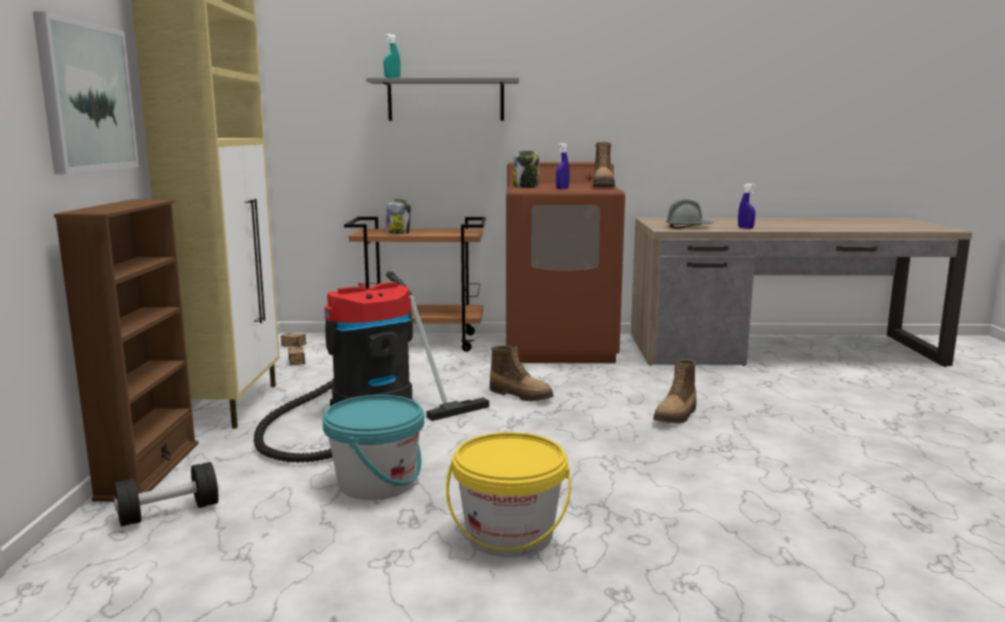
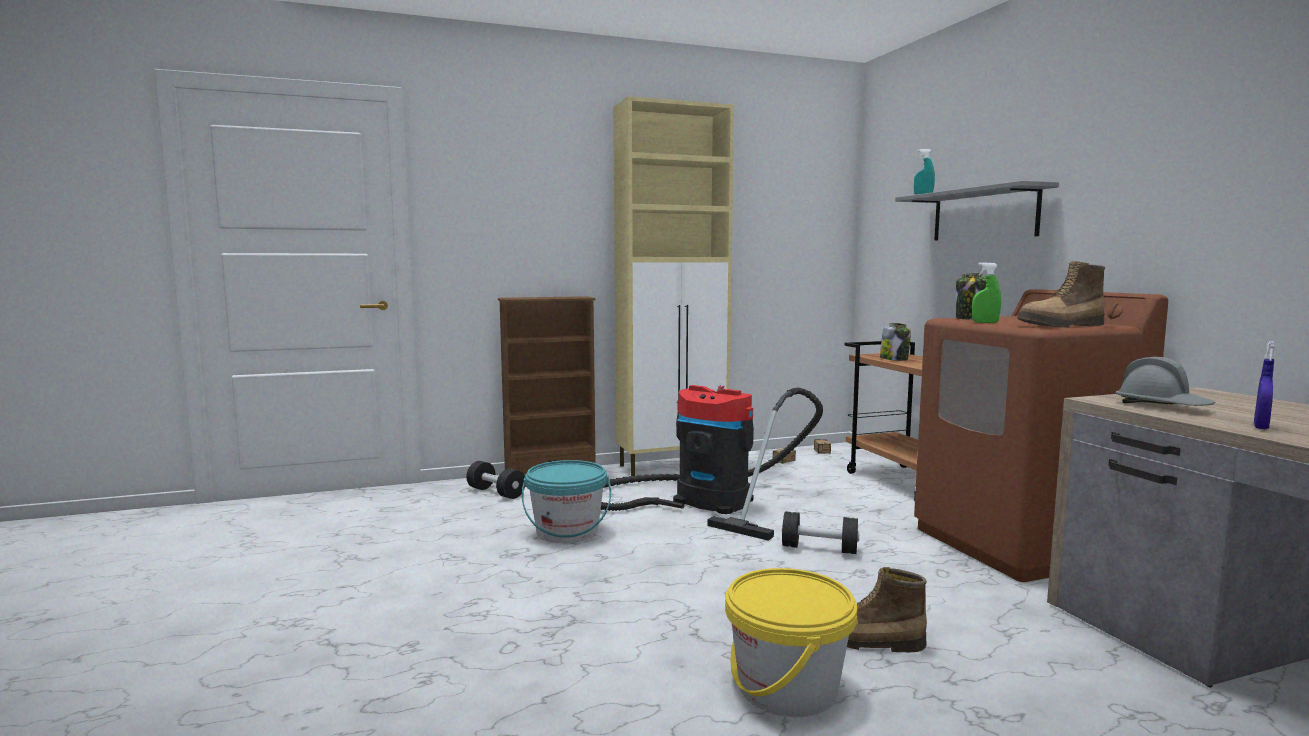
camera: 70 degrees right, 5 degrees down
(86, 97) = (552, 230): picture -> none
(509, 535) = (498, 590): yellow bucket -> yellow bucket (787, 688)
(521, 395) = (819, 549): boot -> black dumbbell
(562, 188) = (985, 322): blue spray bottle -> green spray bottle

